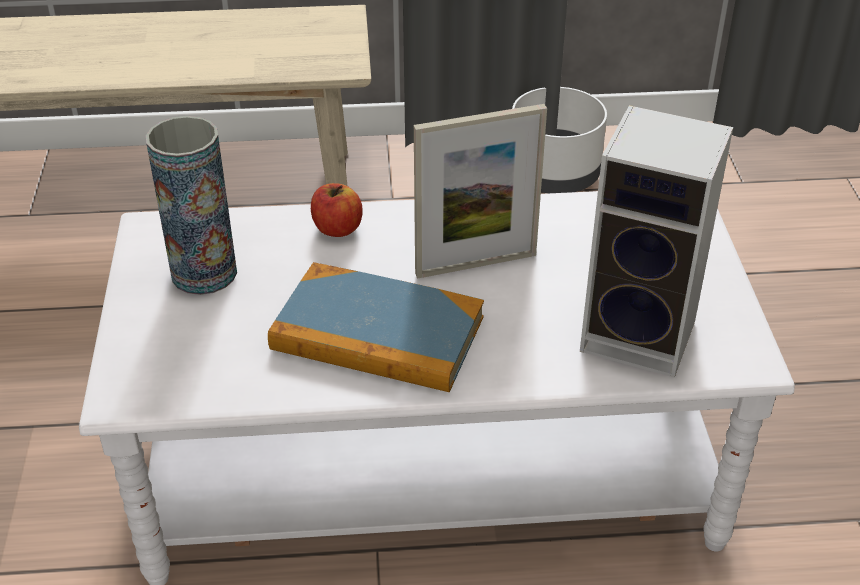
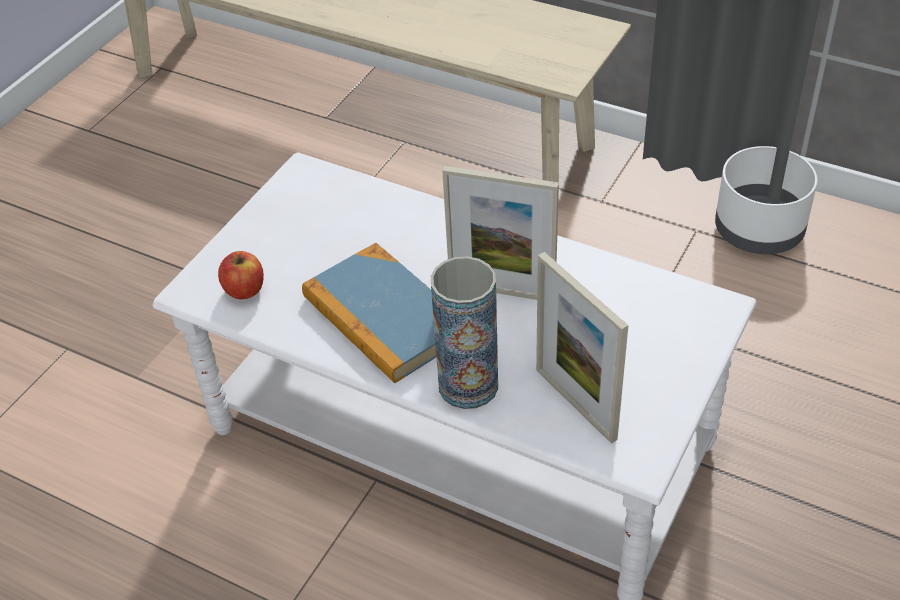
camera: 35 degrees right, 5 degrees up
(204, 273) = (309, 221): vase -> vase (468, 385)
(337, 228) = (427, 221): apple -> apple (244, 289)
(643, 336) = (575, 404): speaker -> picture frame

